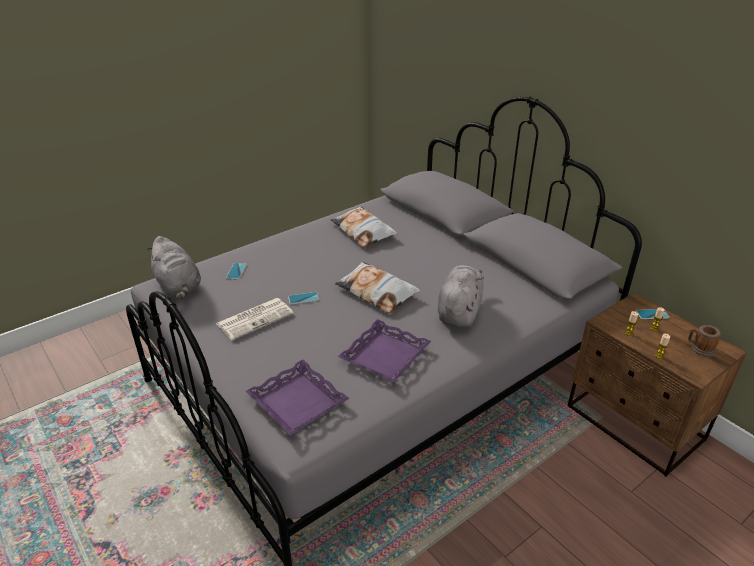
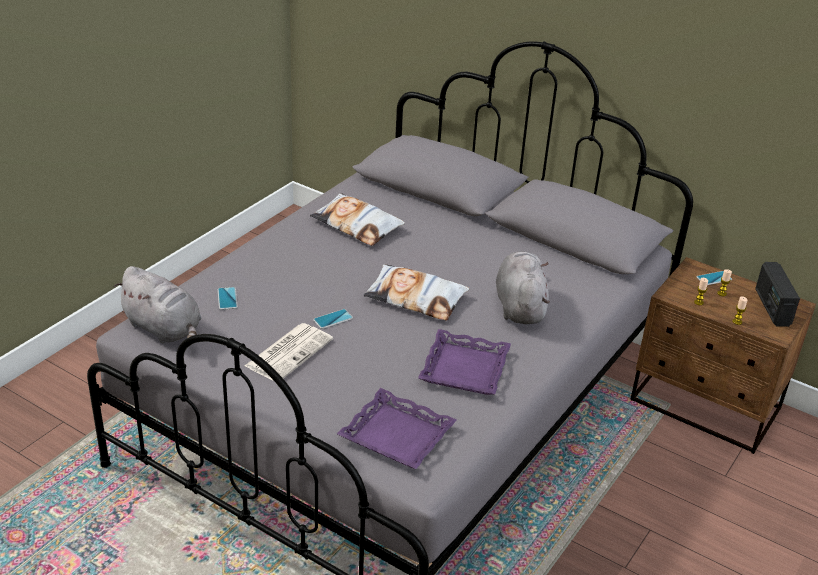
camera: 20 degrees left, 0 degrees up
(699, 348) = (772, 307): mug -> radio

